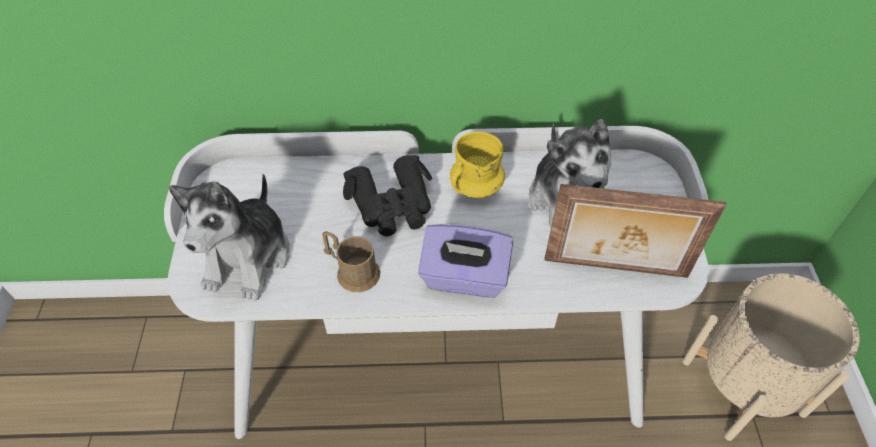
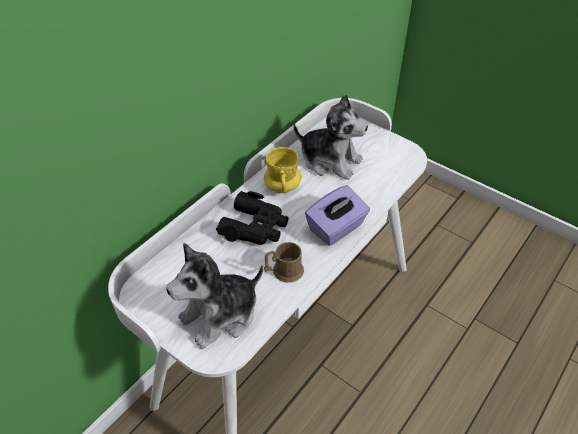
camera: 50 degrees left, 5 degrees down
(248, 258) = (221, 315): plush toy -> plush toy turned 90 degrees clockwise
(615, 270) = (387, 172): picture frame -> none
(743, 387) = (420, 216): beige planter -> none

